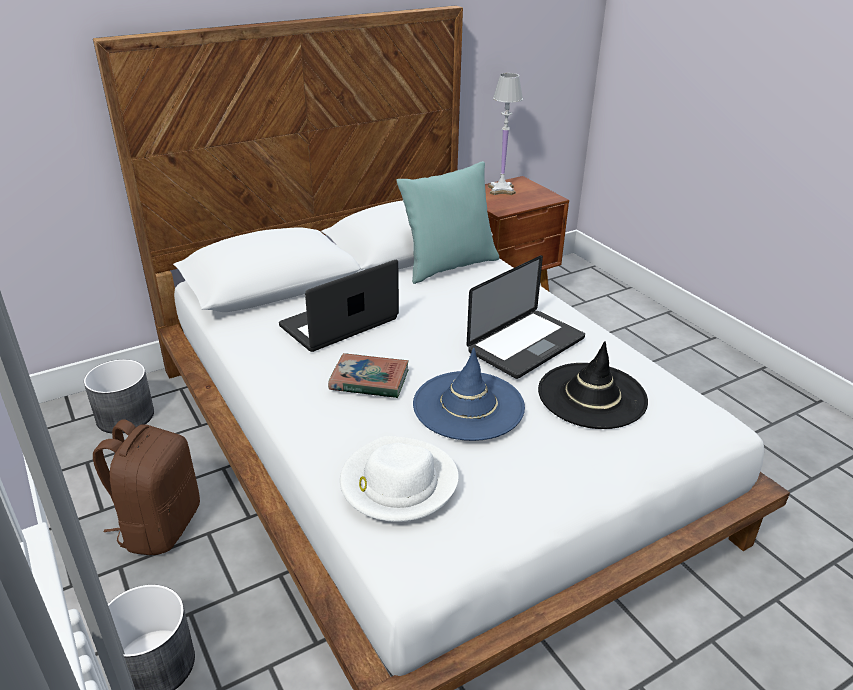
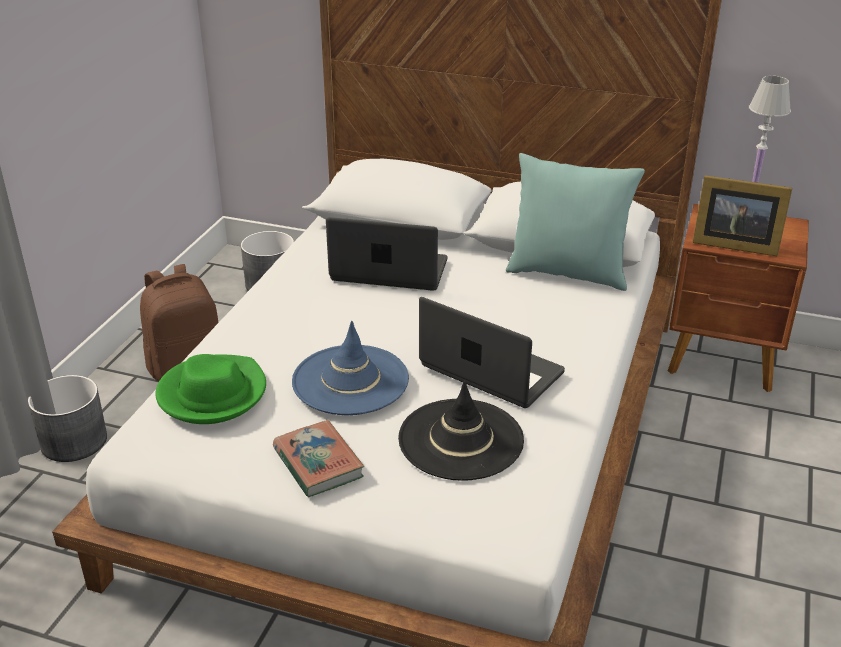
camera: 50 degrees right, 0 degrees up
(369, 380) = (326, 321): book -> book (318, 463)
(398, 483) = (212, 393): white hat -> green hat
(516, 203) = (732, 244): none -> picture frame
(526, 345) = (491, 370): laptop -> laptop turned 150 degrees counterclockwise

